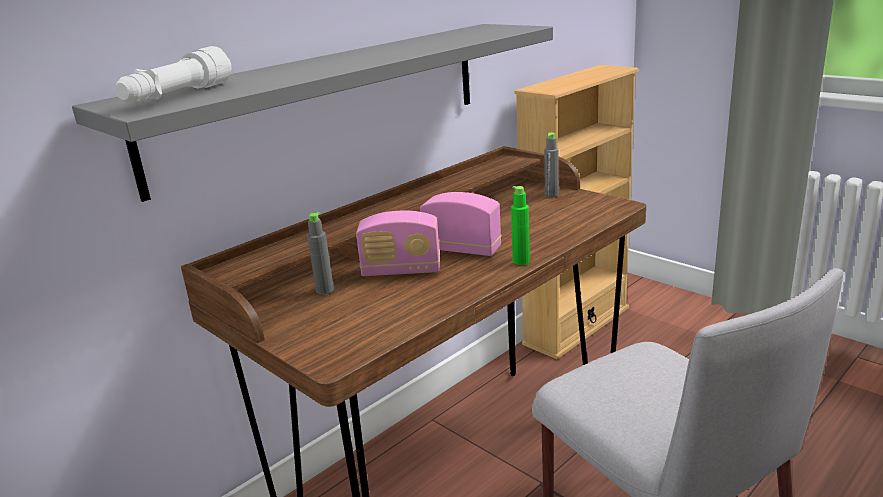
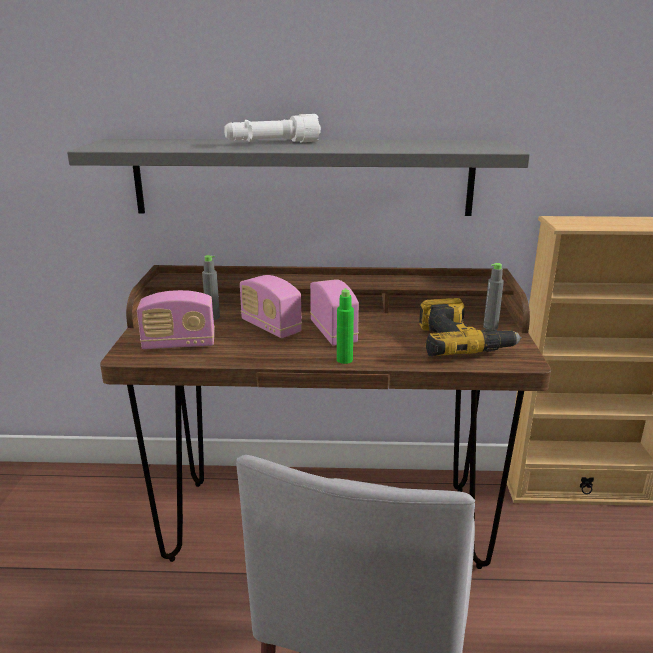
camera: 45 degrees right, 0 degrees up
(177, 96) = (137, 144): white flashlight -> white flashlight (272, 143)
(357, 325) = (179, 344): none -> radio
(560, 212) = (460, 342): none -> power drill

